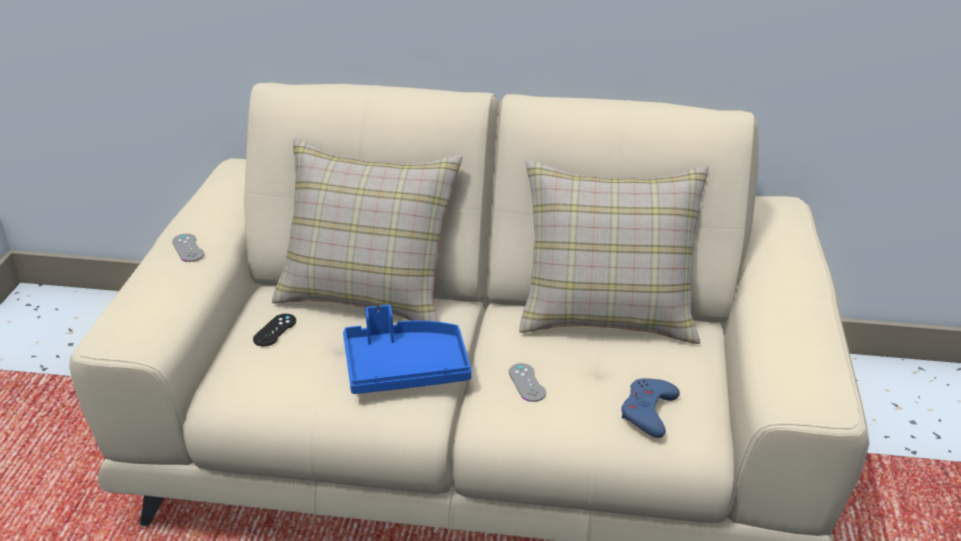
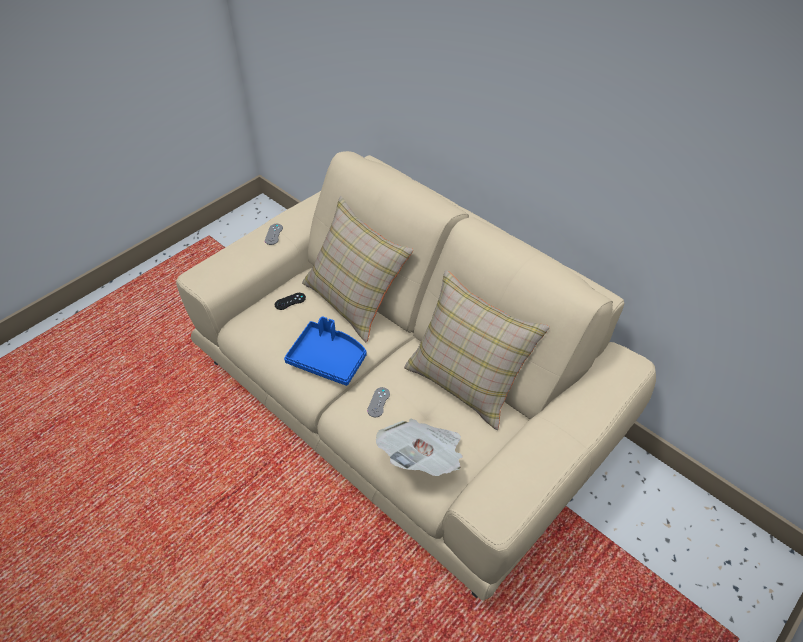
camera: 35 degrees right, 15 degrees up
(648, 412) = (423, 457): blue game controller -> newspaper

